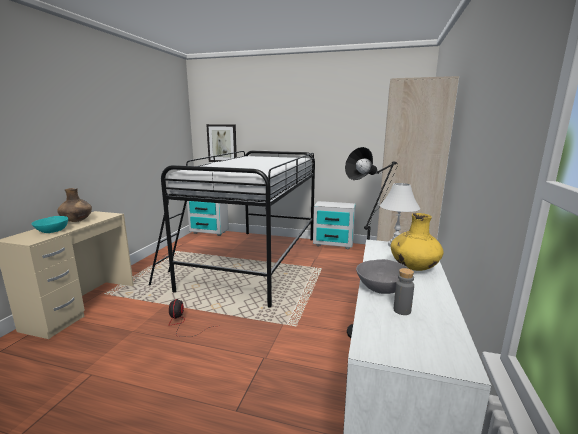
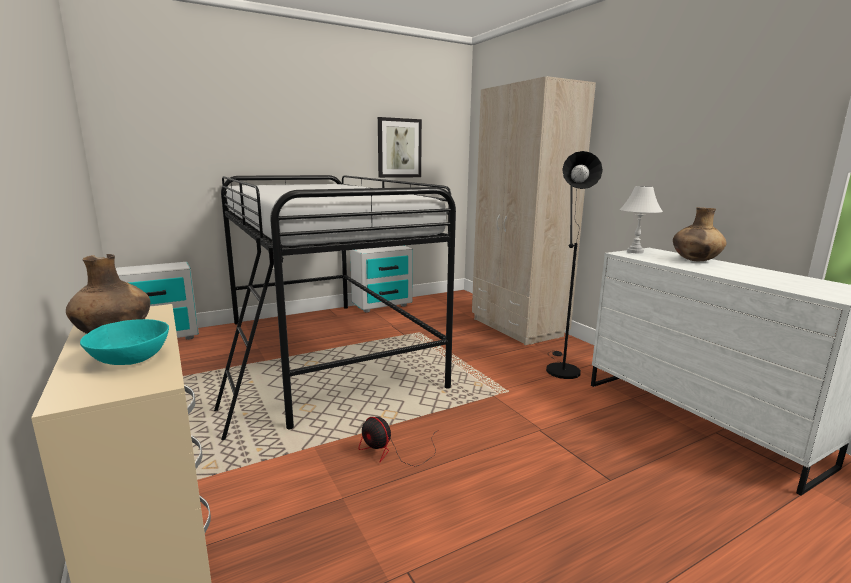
camera: 45 degrees left, 0 degrees up
(222, 143) = (167, 164): picture -> picture (399, 148)
(381, 288) = (730, 274): grey bowl -> none
(402, 310) = (777, 280): grey bottle -> none
(413, 268) = (695, 261): yellow vase -> brown vase

